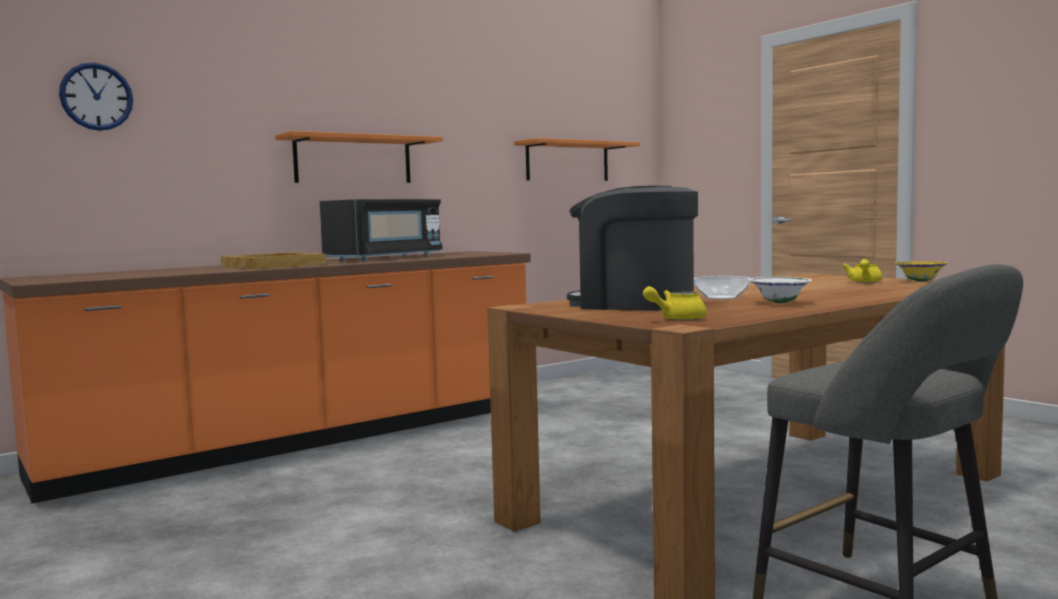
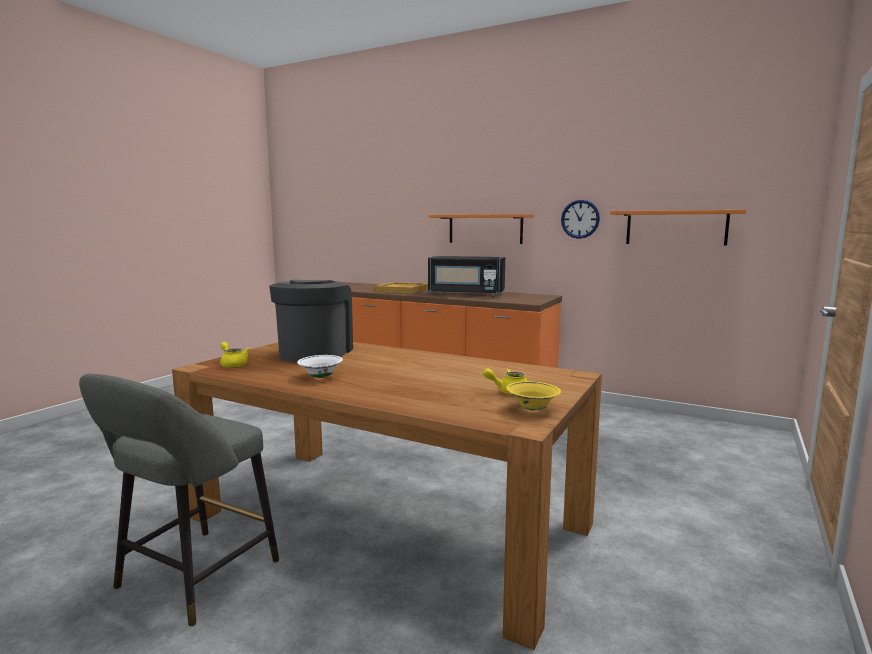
camera: 65 degrees right, 5 degrees up
(96, 96) = (366, 200): wall clock -> wall clock (580, 219)
(720, 298) = (355, 364): bowl -> none

